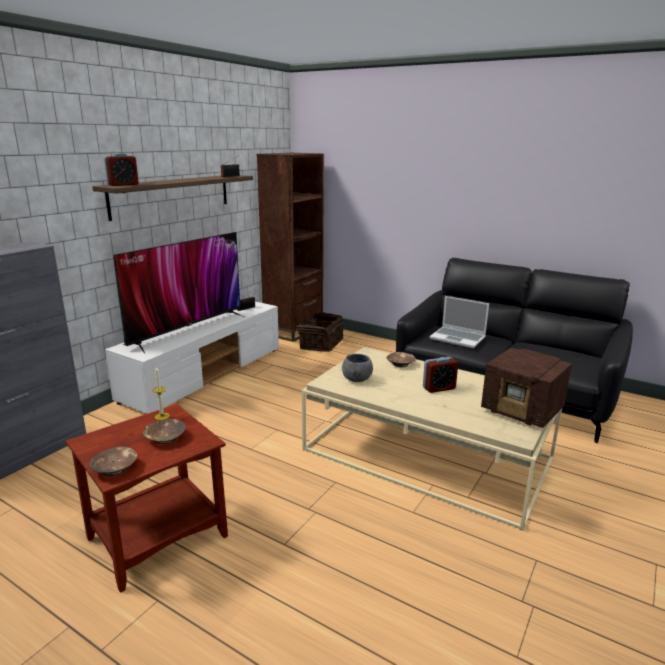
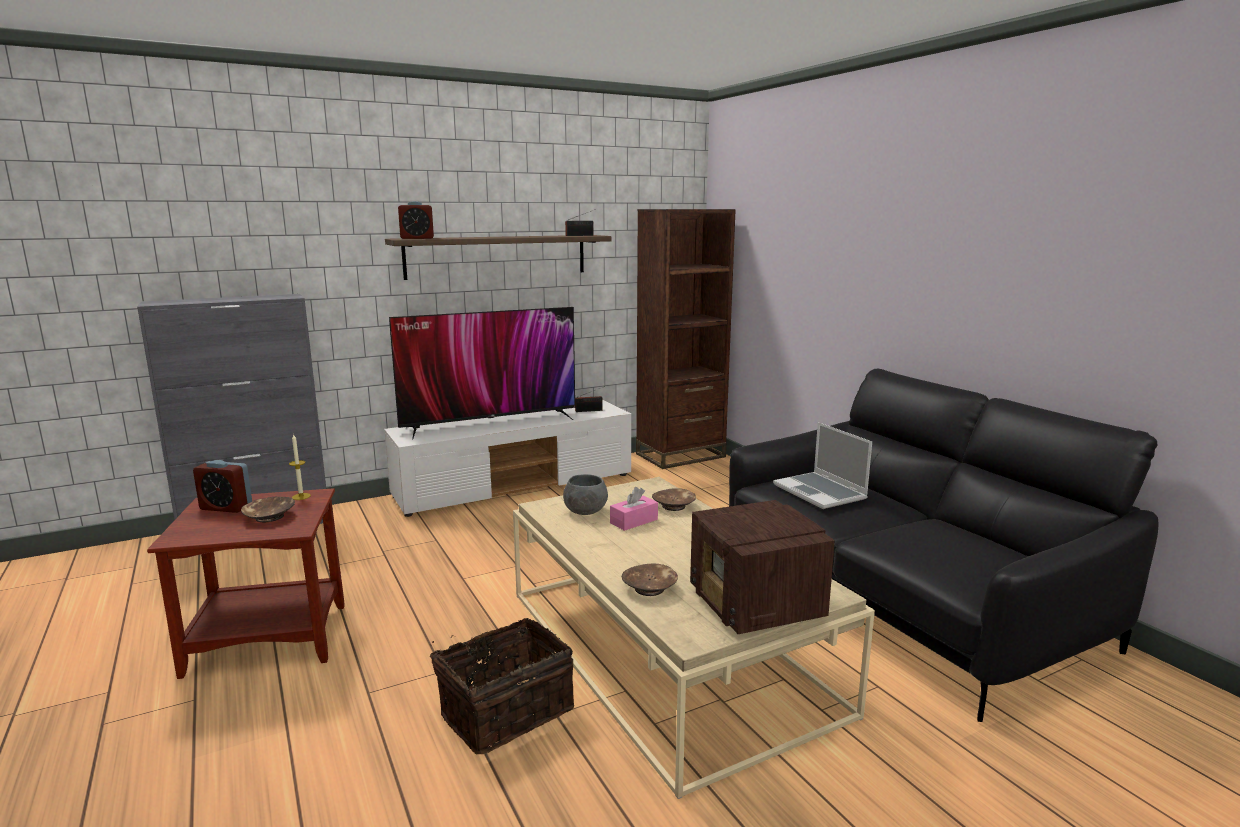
camera: 30 degrees right, 5 degrees down
(115, 468) = (187, 532): brown bowl -> brown bowl (650, 588)
(320, 344) = (694, 478): basket -> basket (504, 710)
(393, 379) = (634, 521): none -> pink tissue box
(439, 388) = (677, 546): alarm clock -> alarm clock (226, 507)

